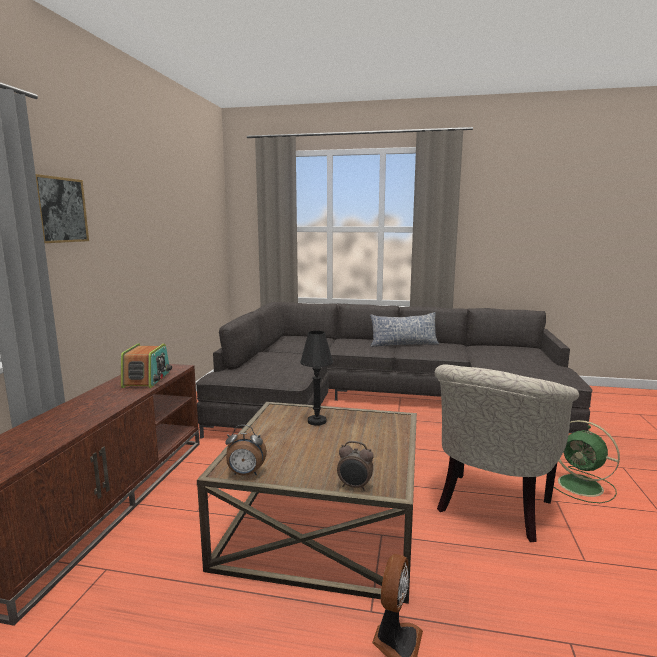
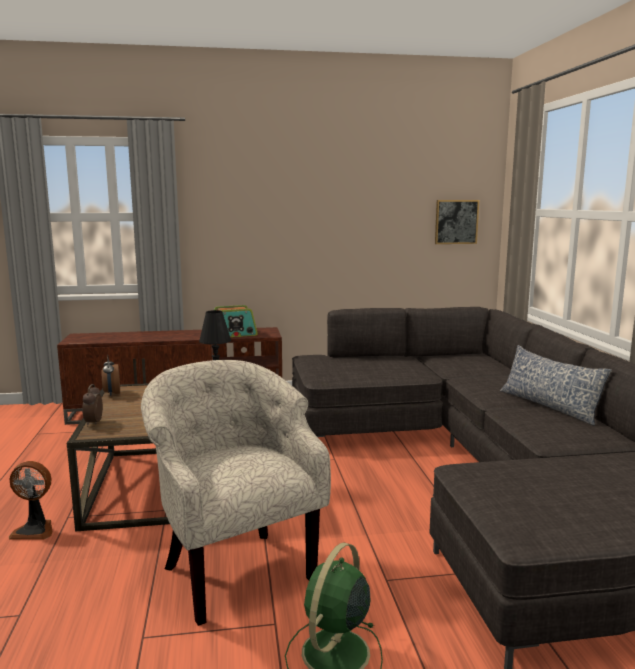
camera: 70 degrees right, 0 degrees up
(60, 210) = (215, 195): picture -> picture (456, 222)
(491, 508) = (234, 569): beige armchair -> beige armchair turned 45 degrees clockwise

